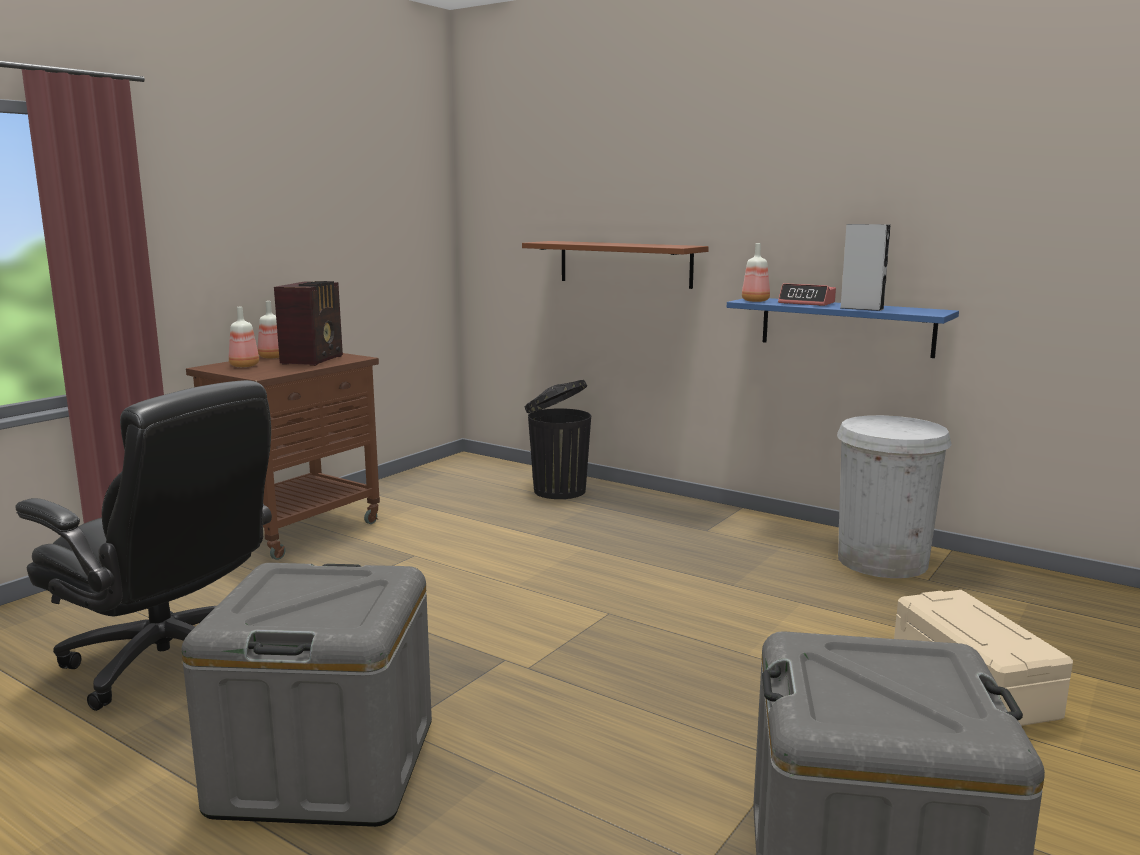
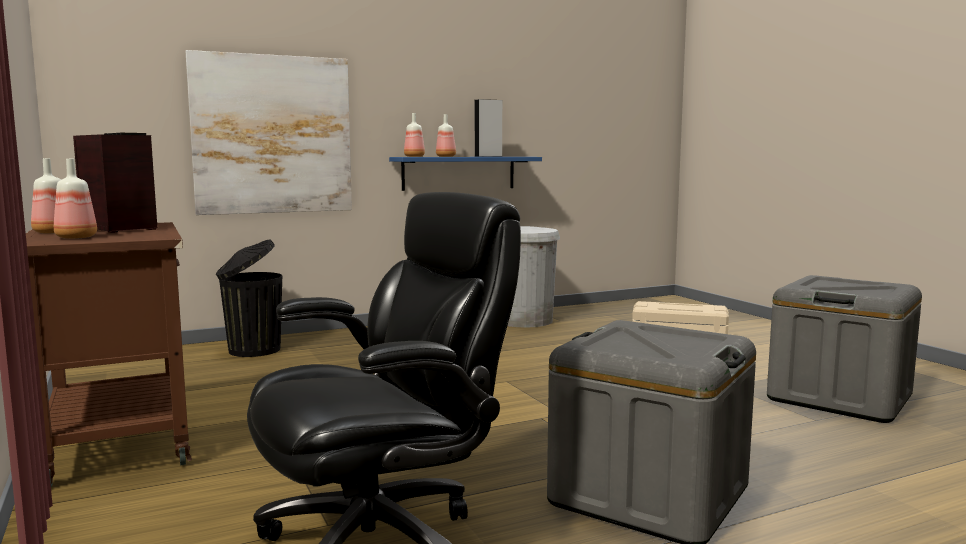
camera: 60 degrees left, 5 degrees down
(625, 264) = (272, 135): brown shelf -> picture
(807, 303) = (446, 156): alarm clock -> bottle

